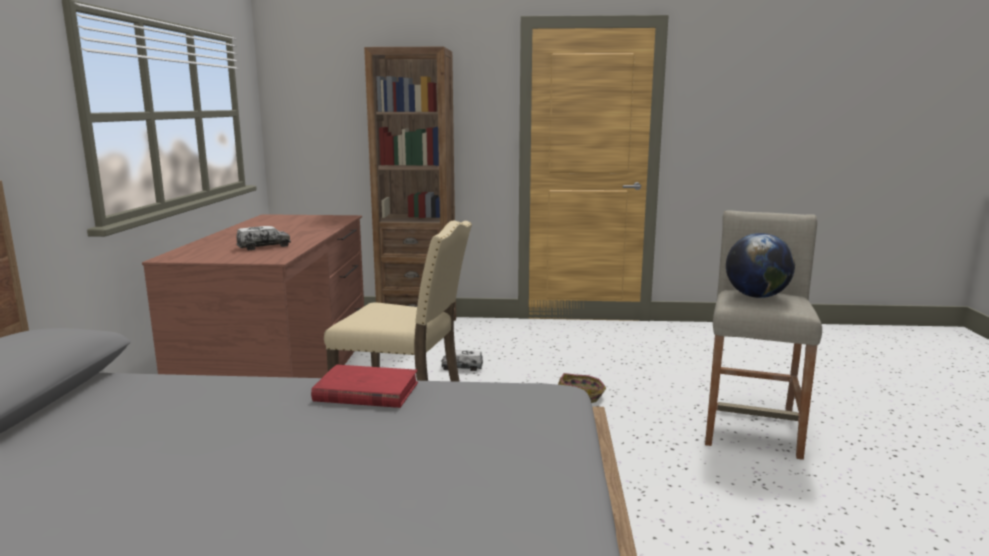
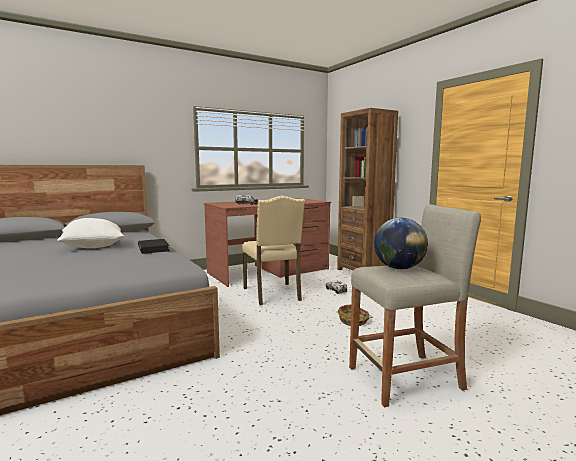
camera: 55 degrees right, 5 degrees down
(216, 450) = (92, 247): none -> white pillow
(366, 392) = (153, 248): red book -> black book

